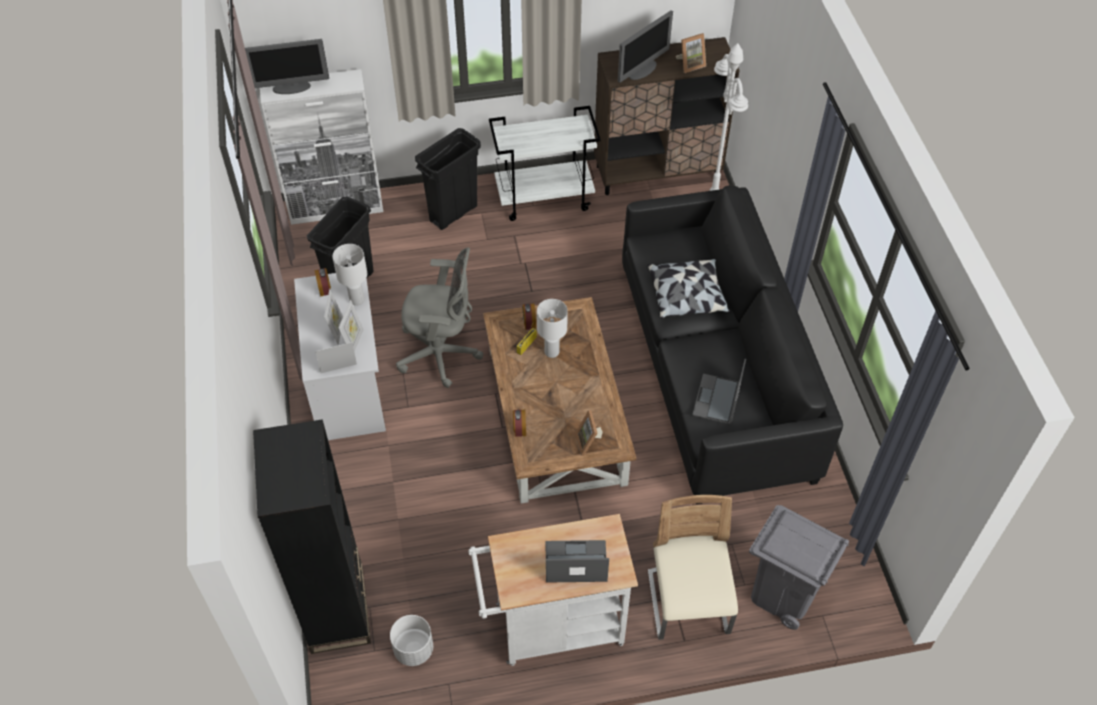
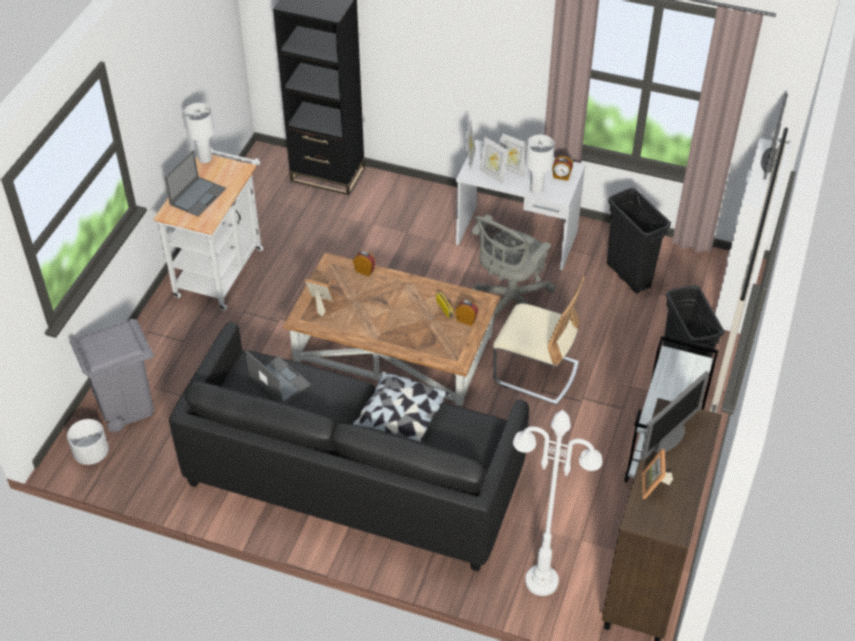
camera: 120 degrees right, 5 degrees down
(414, 649) = (268, 198): white planter -> white planter (91, 454)
(552, 352) = (424, 321): white table lamp -> white table lamp (205, 159)
(642, 70) = (668, 438): monitor -> monitor turned 120 degrees counterclockwise
(688, 603) = (171, 347): beige chair -> beige chair (535, 373)

